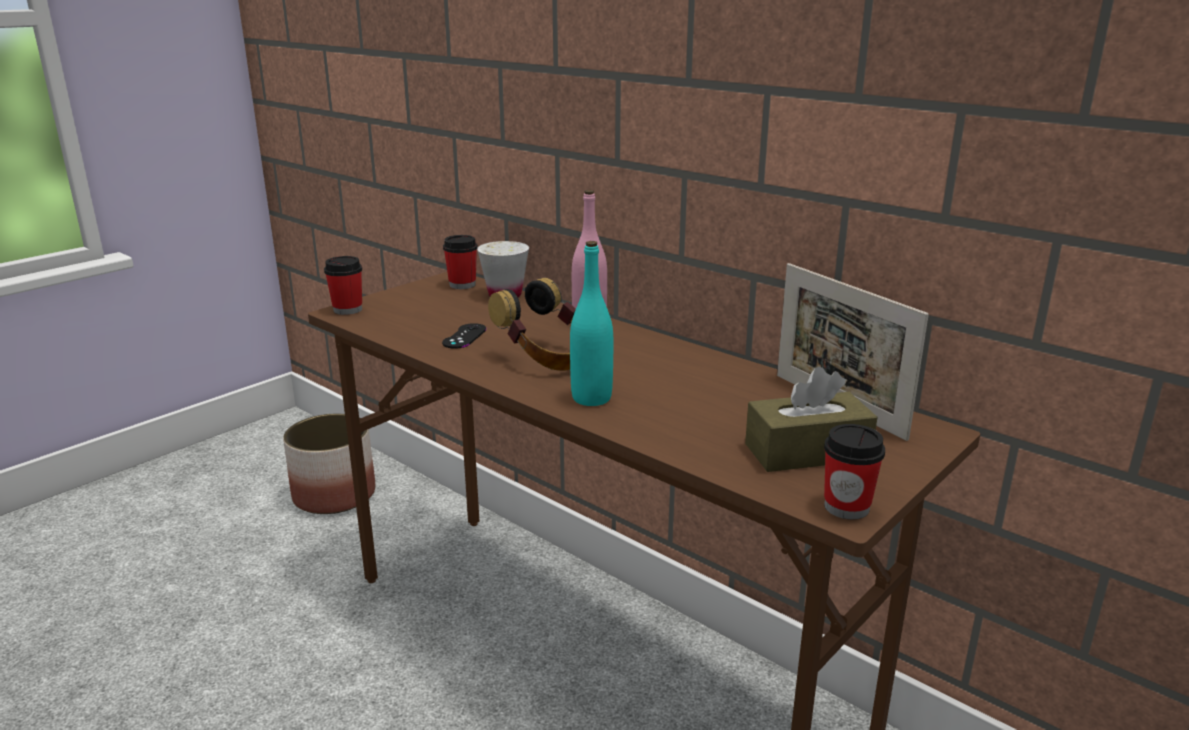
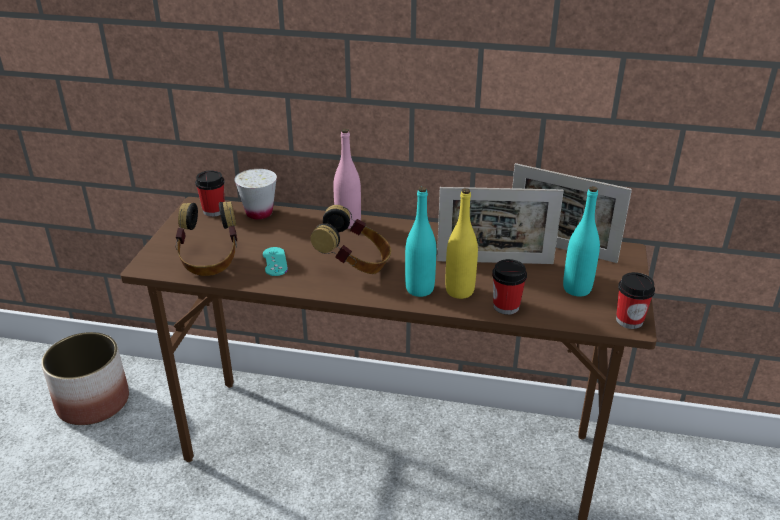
camera: 30 degrees left, 10 degrees up
(347, 309) = (151, 262): cup -> cup (506, 306)
(402, 321) = (210, 260): none -> headphones
(464, 336) = (275, 261): black game controller -> turquoise game controller
(639, 412) = (459, 291): none -> yellow bottle
(723, 397) = (494, 262): none -> picture frame
(807, 452) = (577, 289): brown tissue box -> turquoise bottle

